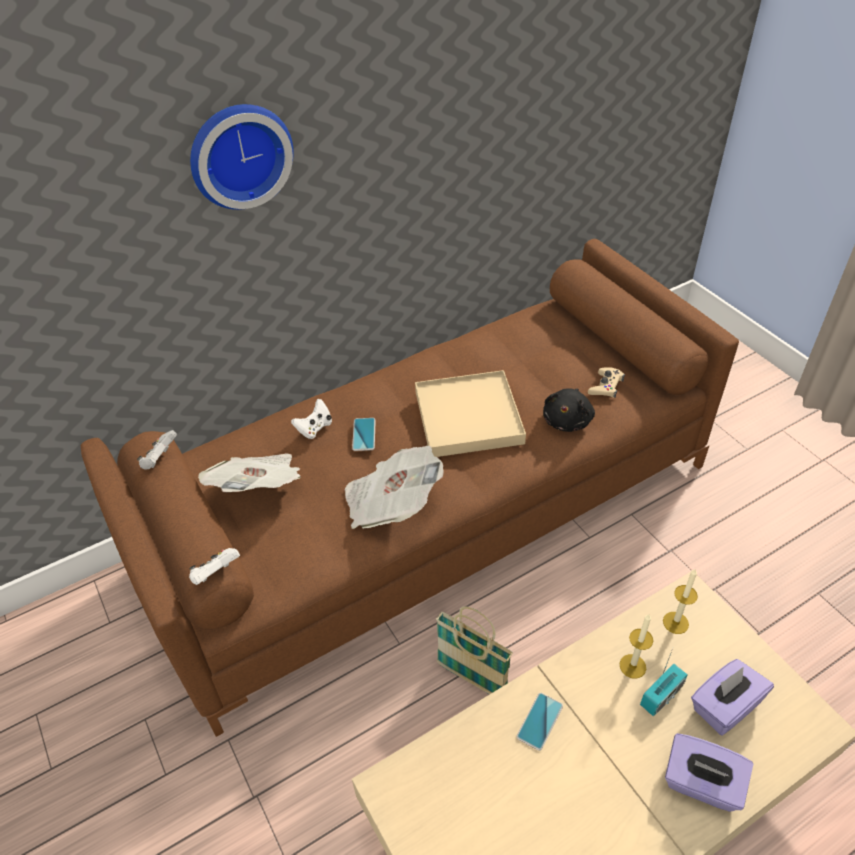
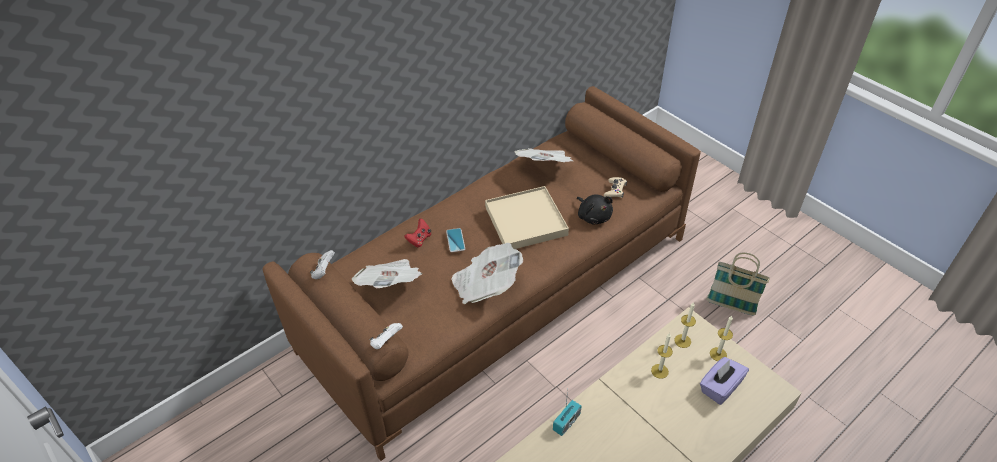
camera: 10 degrees left, 0 degrees up
(239, 154) = (368, 58): wall clock -> none
(314, 428) = (419, 239): white game controller -> red game controller
(472, 679) = (550, 399): basket -> basket (730, 306)
(511, 345) = (545, 167): none -> newspaper
(540, 721) = (607, 412): phone -> none
(568, 420) = (593, 216): black plush toy -> black plush toy turned 45 degrees counterclockwise
(661, 696) = (680, 386): radio -> radio (566, 422)
(701, 784) = (712, 434): purple tissue box -> none
(728, 651) = (718, 354): none -> candle

